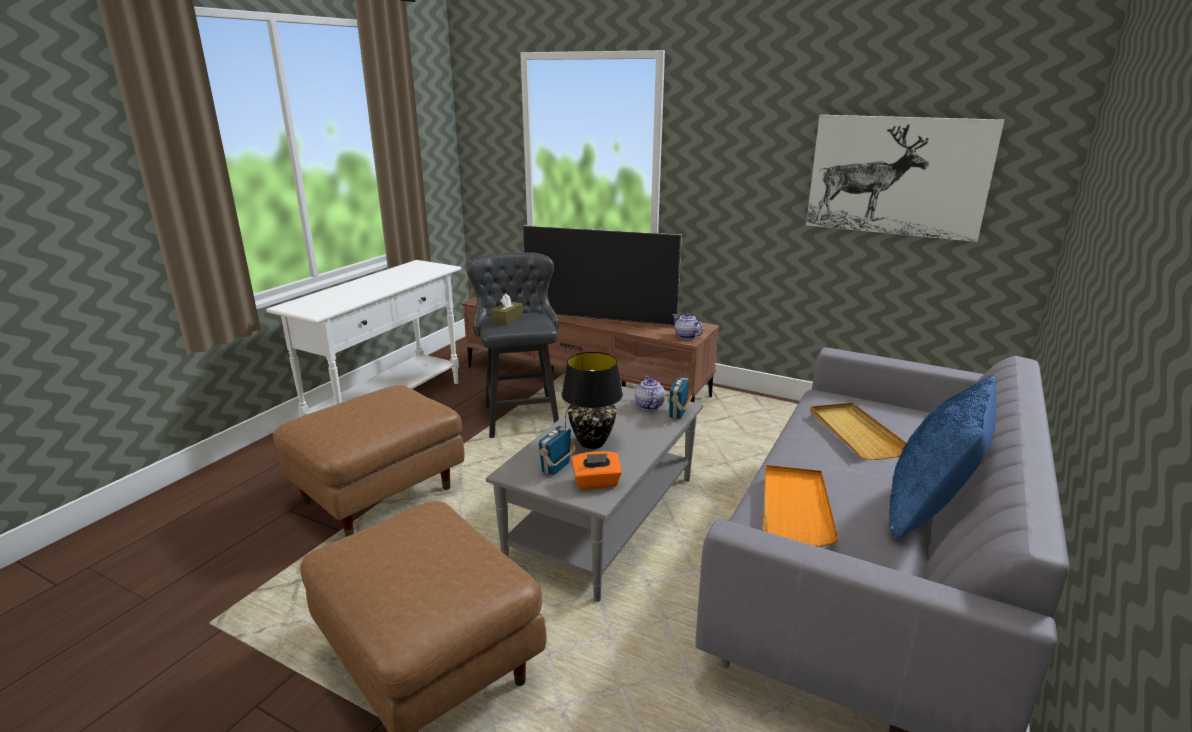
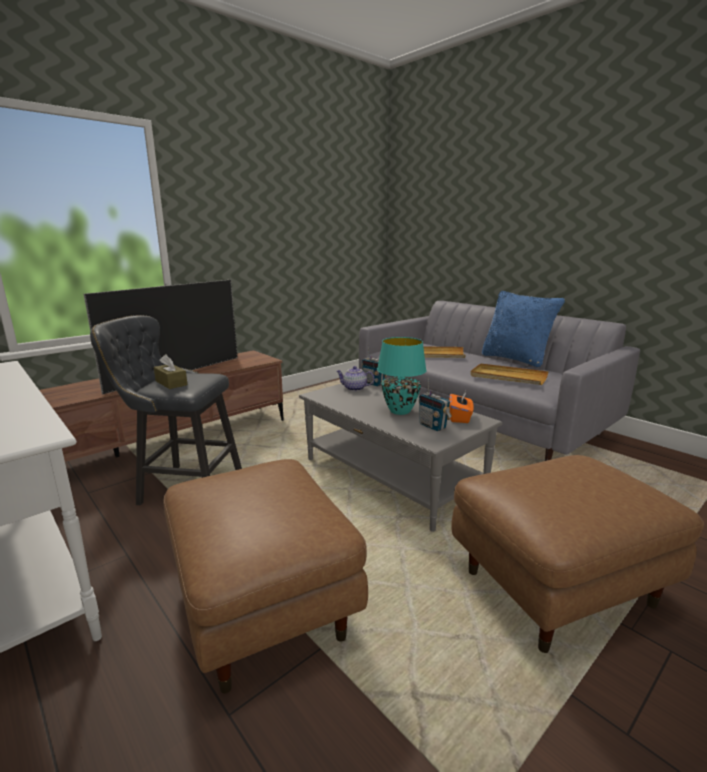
camera: 70 degrees left, 5 degrees down
(591, 443) = (400, 411): black table lamp -> turquoise table lamp
(685, 336) = (260, 359): teapot -> none
(795, 507) = (508, 377): orange tray -> beige tray
(897, 176) = (322, 226): picture -> none

